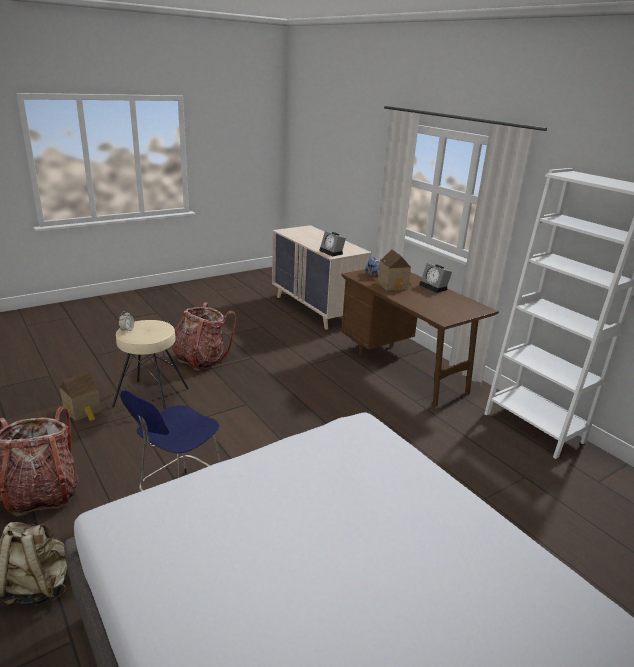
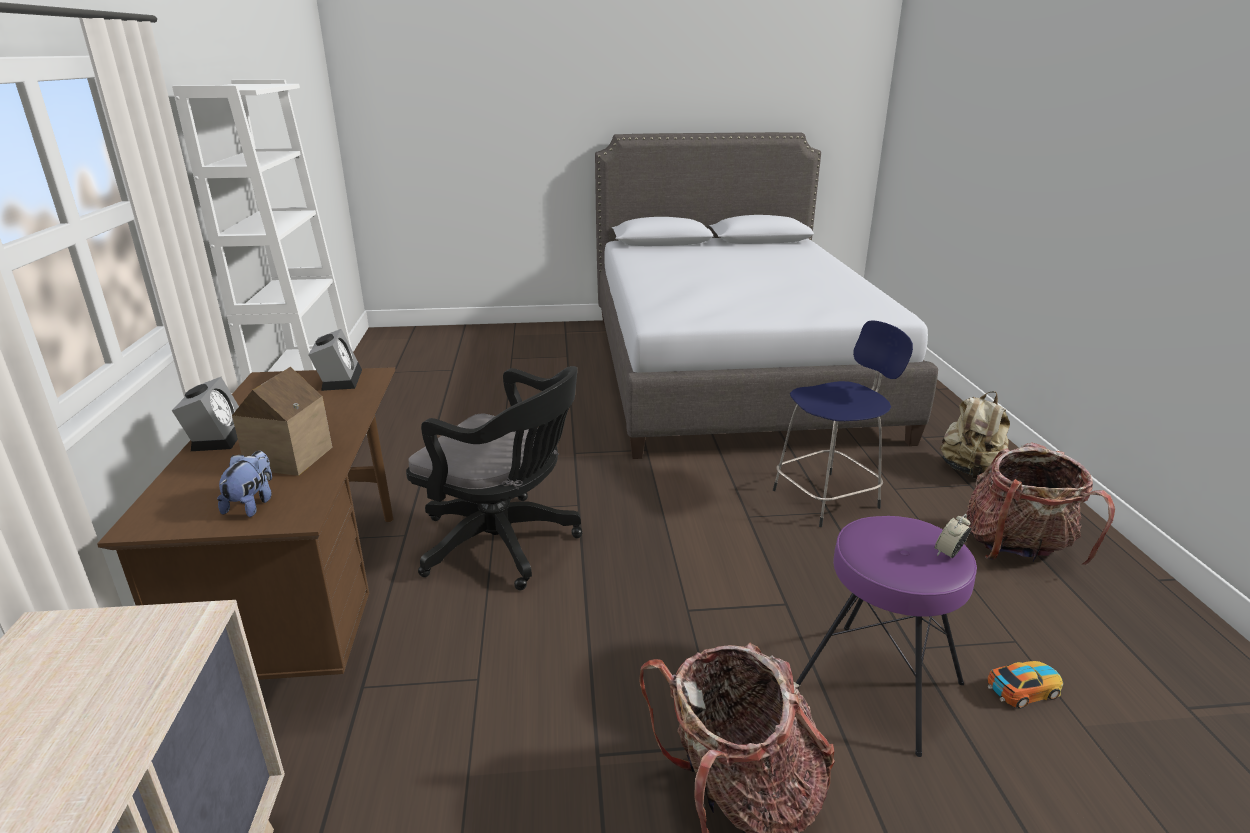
camera: 150 degrees left, 0 degrees up
(83, 411) = (1024, 689): toy house -> toy car
(151, 397) = (878, 686): beige stool -> purple stool
(332, 252) = (153, 646): alarm clock -> alarm clock (339, 379)
(361, 409) = (505, 544): none -> black office chair

